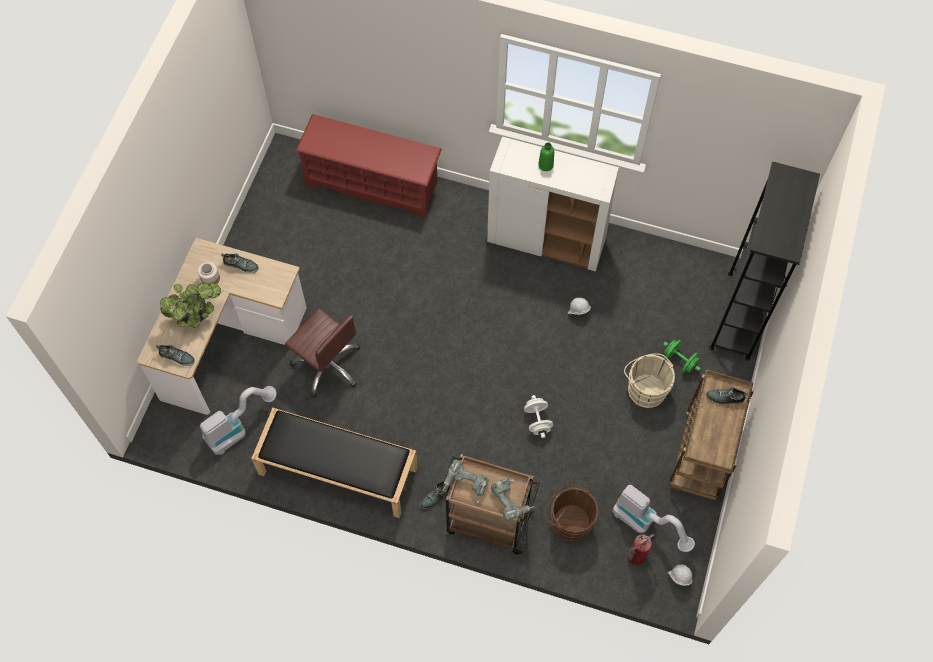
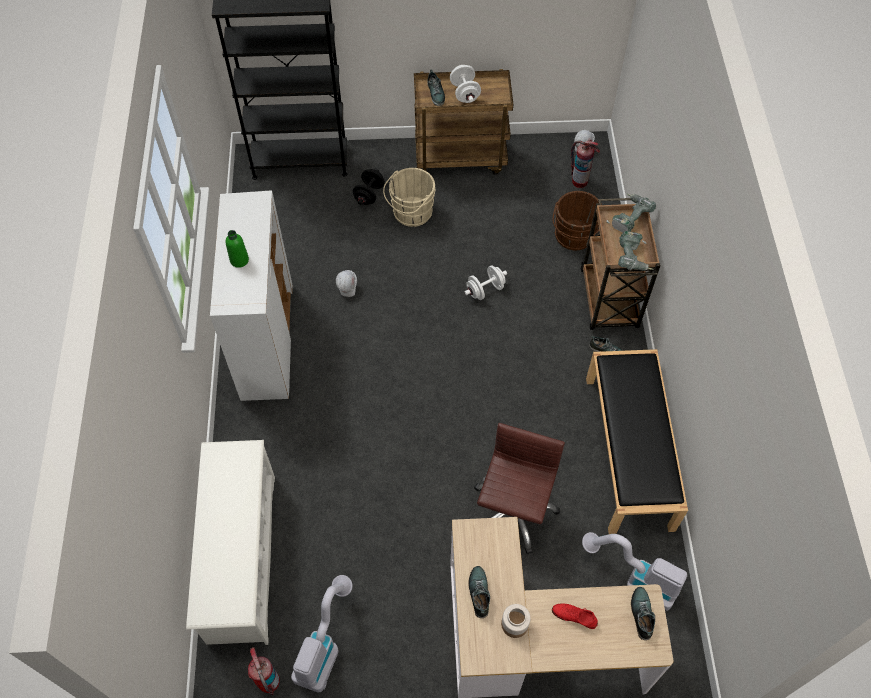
camera: 110 degrees left, 5 degrees down
(197, 315) = (574, 616): potted plant -> red shoe
(281, 179) = (268, 682): none -> fire extinguisher
(373, 183) = (241, 558): red shoe rack -> white shoe rack
(646, 524) = (545, 181): vacuum cleaner -> vacuum cleaner (323, 646)
(679, 361) = (369, 194): green dumbbell -> black dumbbell
(717, 423) = (464, 93): none -> white dumbbell

